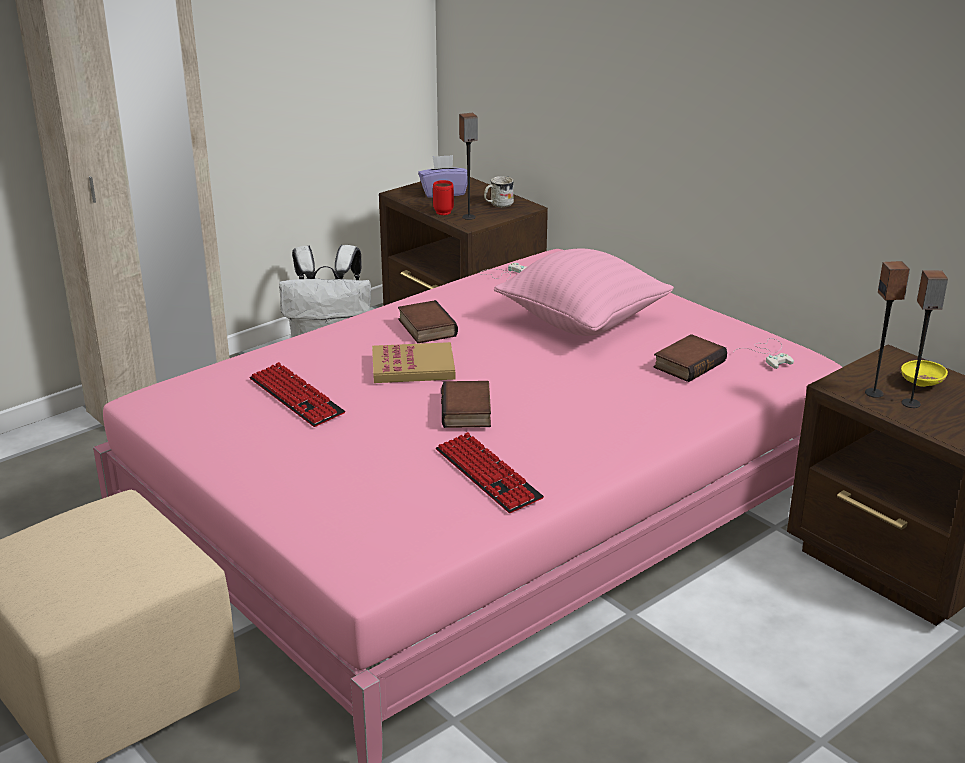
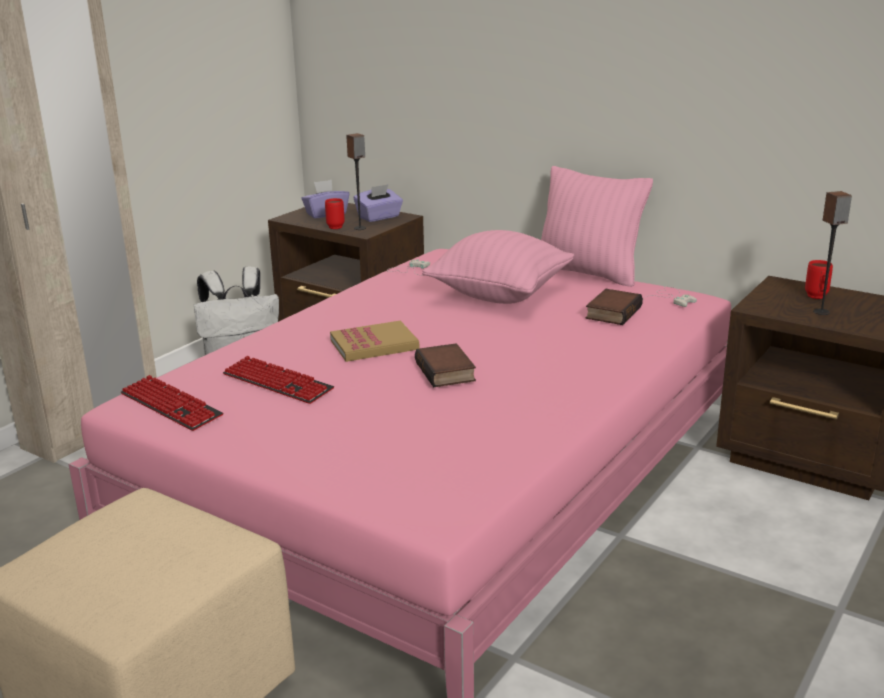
camera: 15 degrees left, 5 degrees down
(425, 328) = (365, 315): book -> none
(488, 475) = (497, 419): keyboard -> keyboard (170, 405)
(498, 204) = (379, 217): white mug -> purple tissue box
(699, 307) = (588, 274): none -> pink pillow
(874, 393) = (787, 308): speaker -> none
(921, 384) = (817, 298): yellow bowl -> red mug

